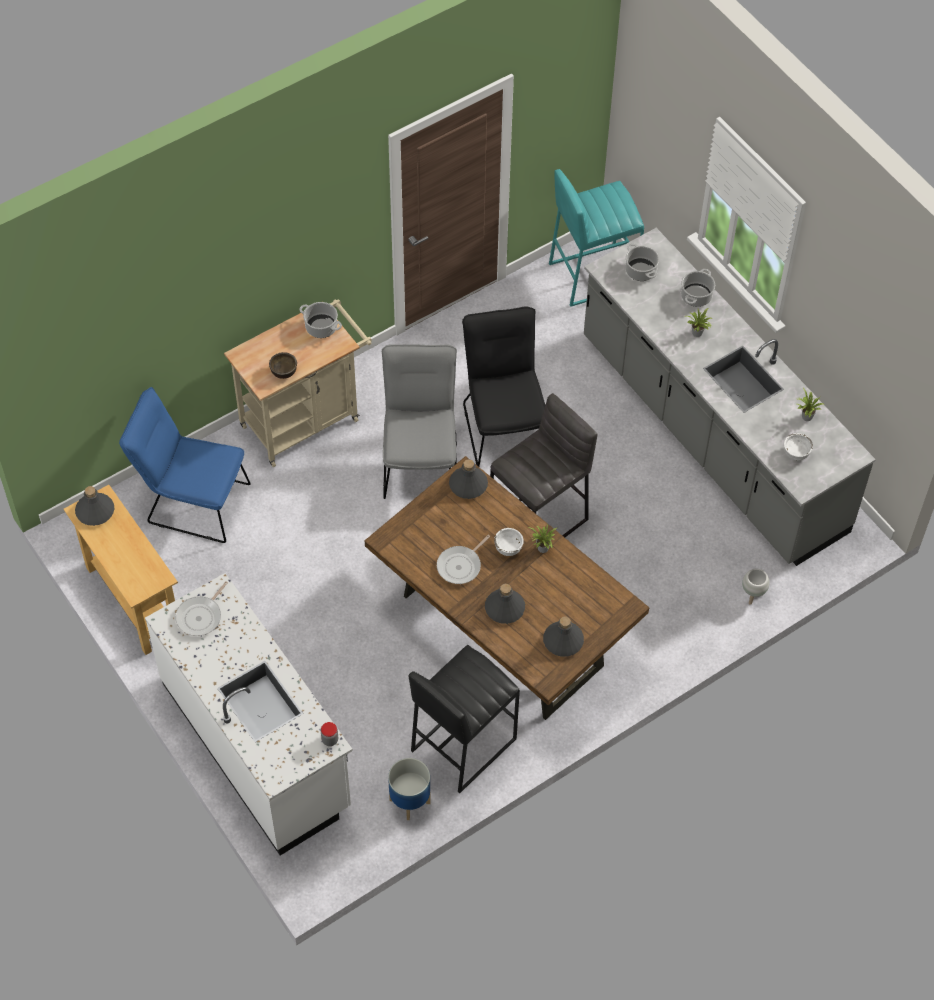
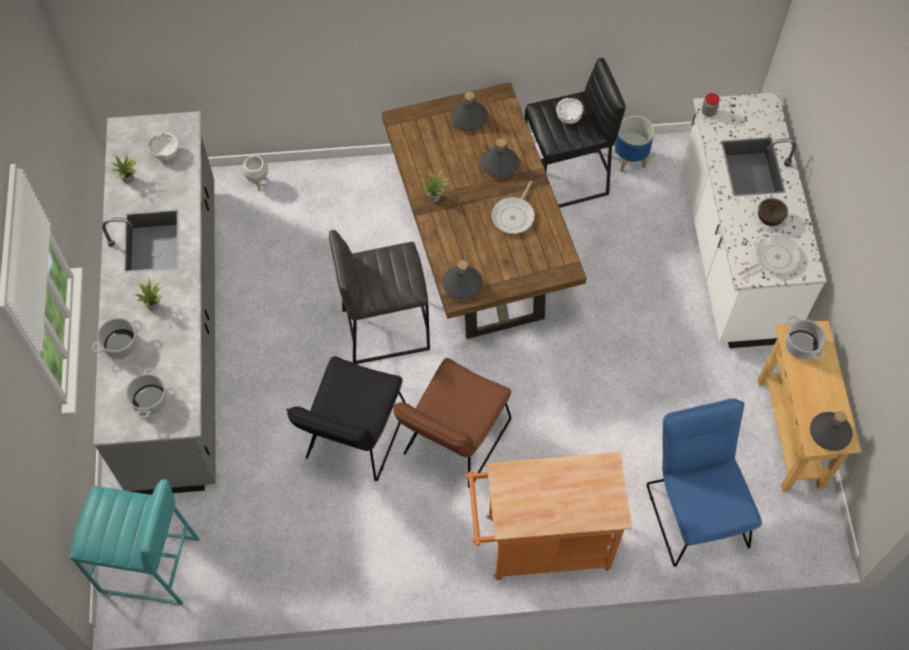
camera: 150 degrees left, 5 degrees up
(192, 501) = (694, 508): blue chair -> blue chair turned 150 degrees counterclockwise
(283, 372) = (580, 471): brown bowl -> brown bowl (770, 218)
(305, 419) = (539, 544): beige cart -> orange cart
(321, 327) = (513, 506): cooking pot -> cooking pot (801, 345)
(420, 459) = (453, 443): grey chair -> brown chair
(461, 565) = (514, 215): frying pan -> frying pan turned 135 degrees clockwise
(508, 548) = (464, 211): white bowl -> white bowl (569, 117)

